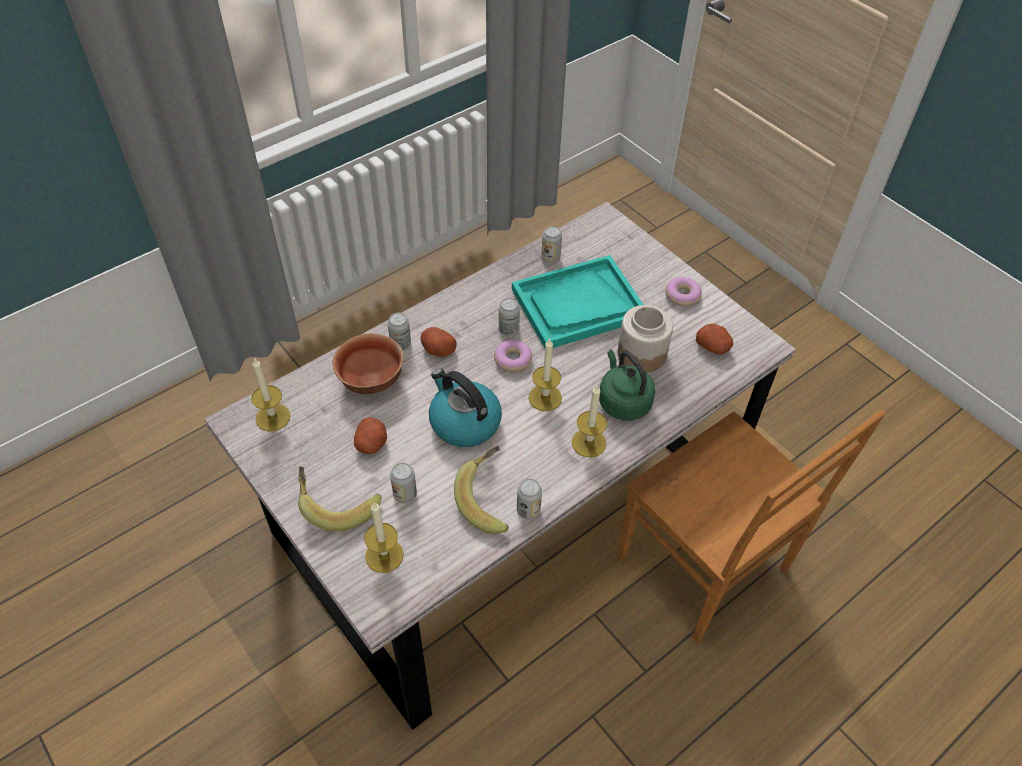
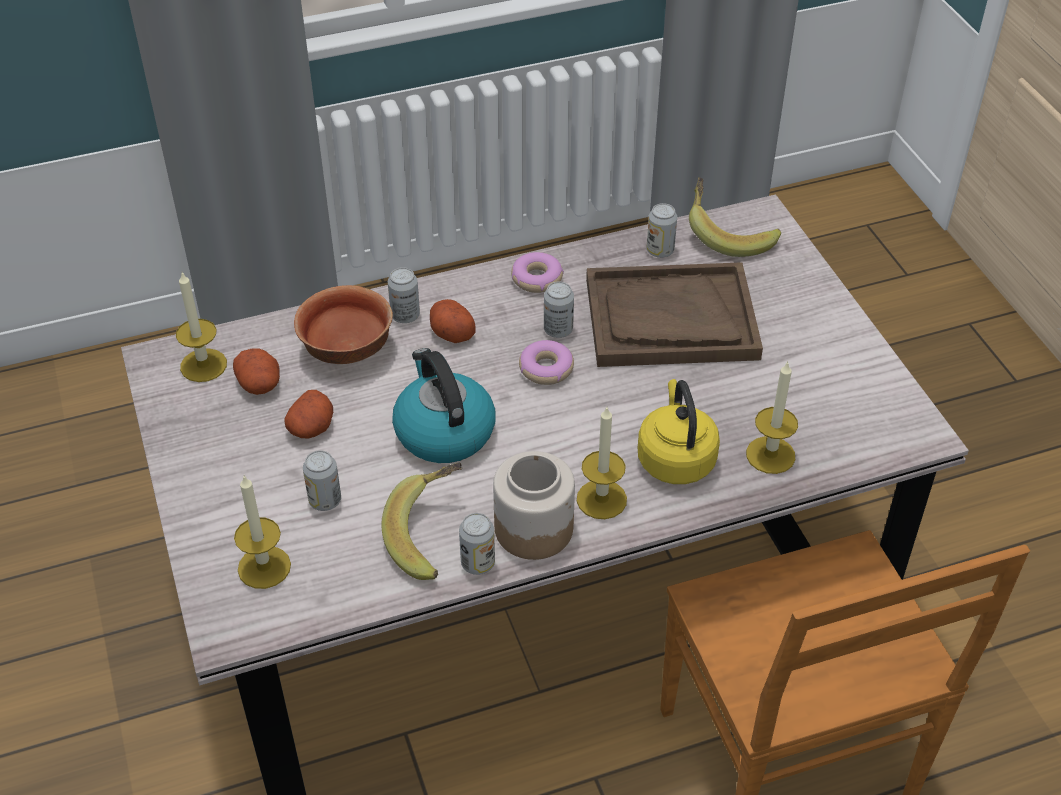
camera: 20 degrees right, 5 degrees down
(338, 504) = (235, 490): banana -> banana (728, 234)
(545, 397) = (568, 427): candle -> candle (770, 455)
(578, 304) = (670, 319): turquoise tray -> brown tray
(623, 401) = (675, 458): green kettle -> yellow kettle
(641, 353) = (731, 403): jar -> jar (533, 528)
(682, 296) = (828, 340): donut -> donut (536, 279)
(713, 346) = (842, 418): potato -> potato (260, 384)

